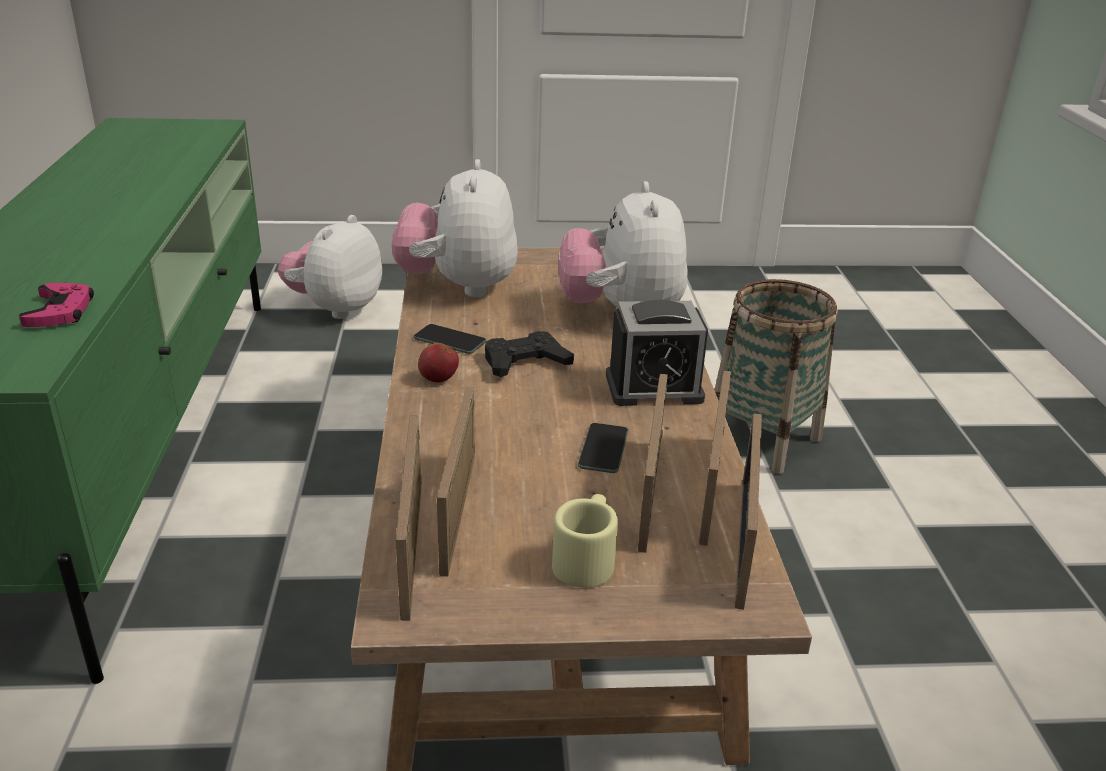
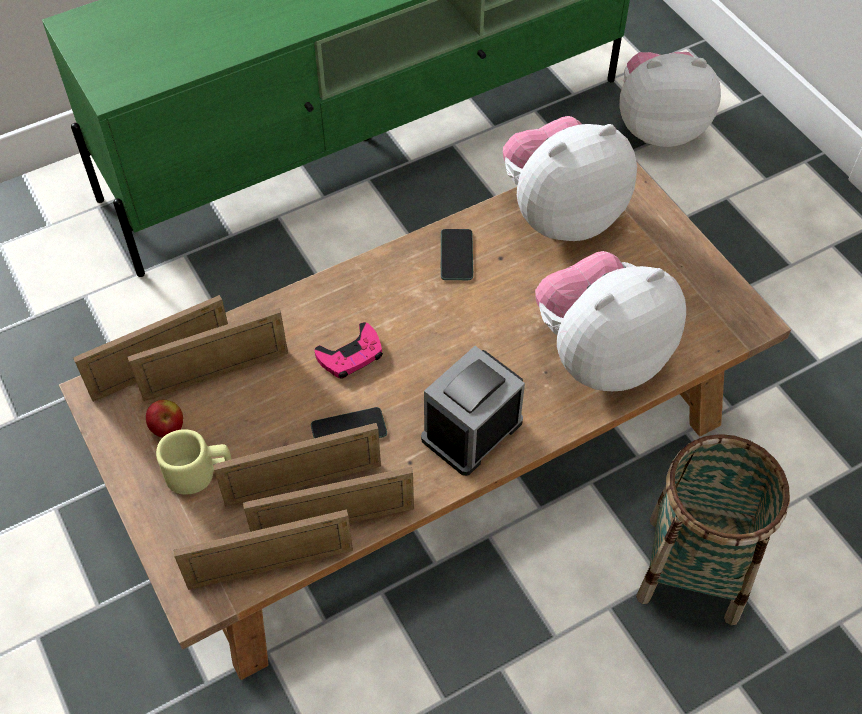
camera: 65 degrees right, 25 degrees up
(60, 311) = (197, 54): pink game controller -> pink game controller (351, 355)
(438, 379) = (387, 279): apple -> apple (168, 428)
(525, 362) = (453, 322): black game controller -> none
(654, 388) = (472, 430): alarm clock -> alarm clock turned 75 degrees clockwise

